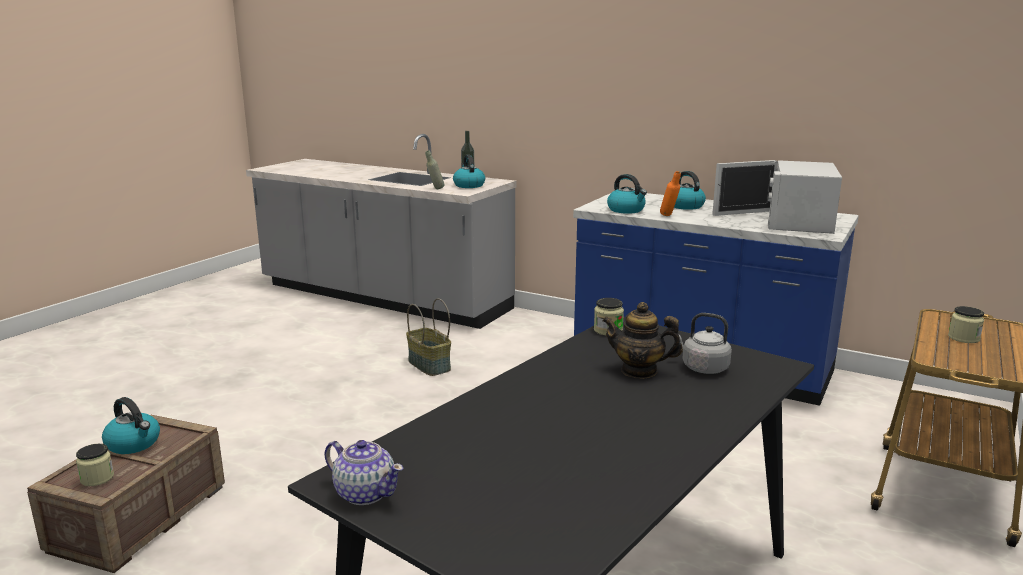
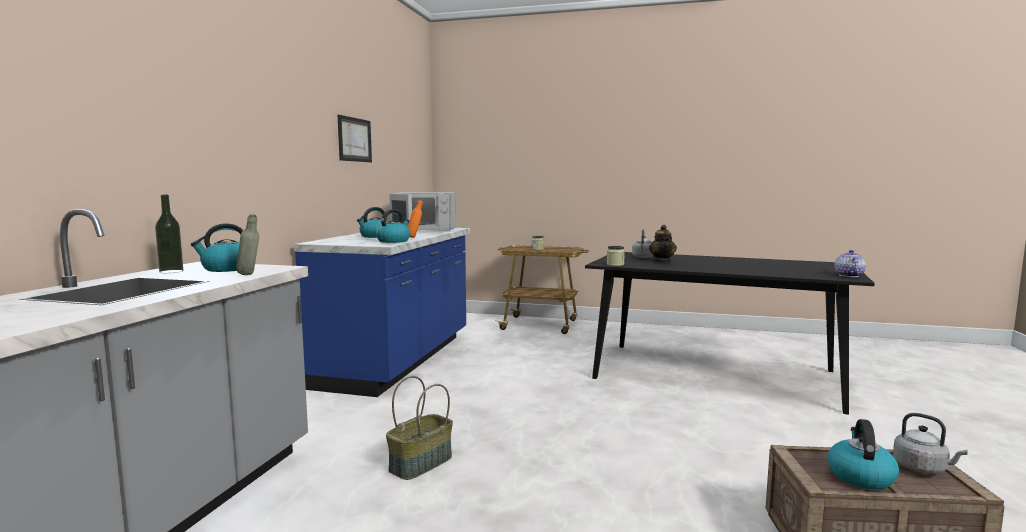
camera: 105 degrees left, 10 degrees down
(97, 478) = (922, 468): jar -> grey kettle
(760, 83) = (354, 139): none -> picture

